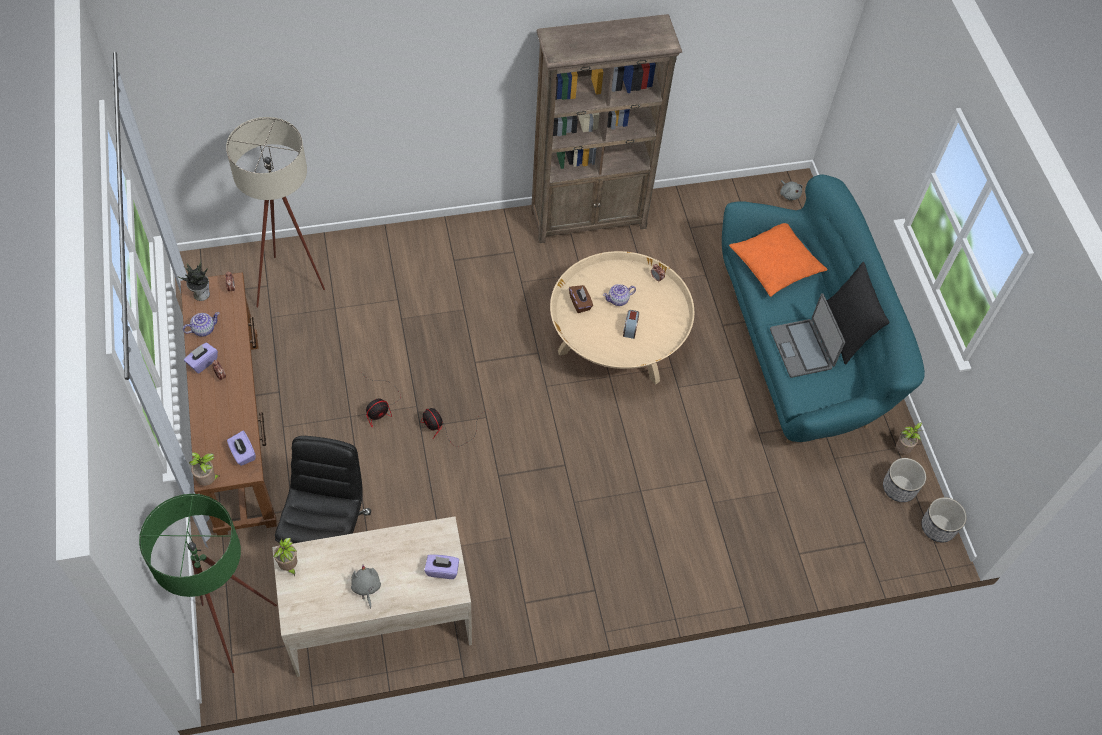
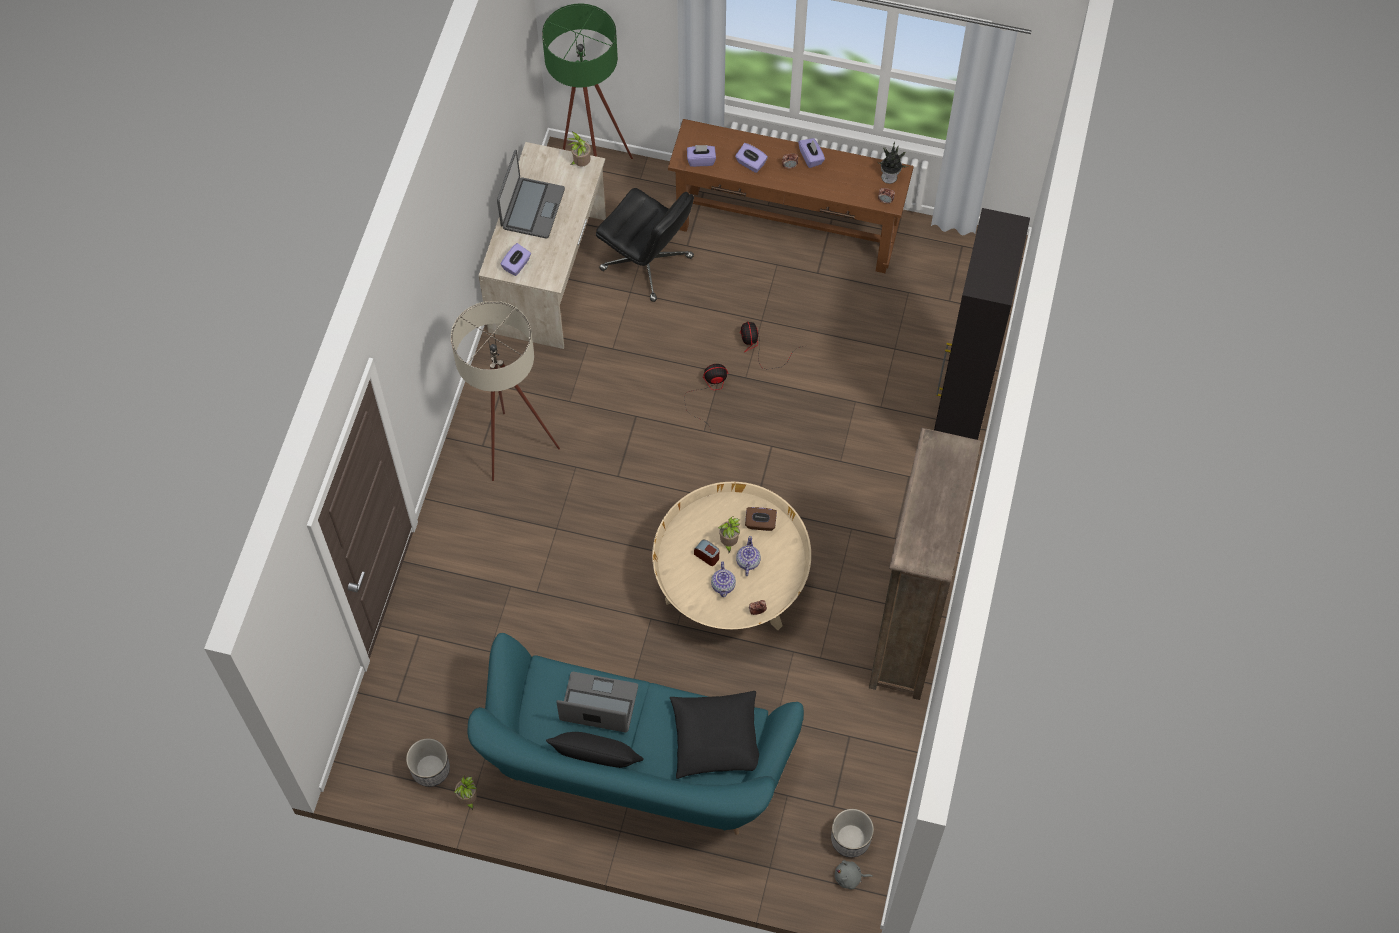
camera: 120 degrees right, 5 degrees up
(203, 329) = (847, 167): teapot -> teapot (723, 585)
(208, 481) = (687, 130): potted plant -> potted plant (728, 543)
(230, 409) = (750, 163): none -> purple tissue box
(293, 286) = (939, 322): beige floor lamp -> beige floor lamp (512, 454)
(366, 588) = (532, 208): grey plush toy -> laptop
(393, 243) = (956, 428): none -> black cabinet
(775, 264) = (716, 738): orange pillow -> black pillow
(938, 527) = (371, 781): planter -> planter (850, 839)

